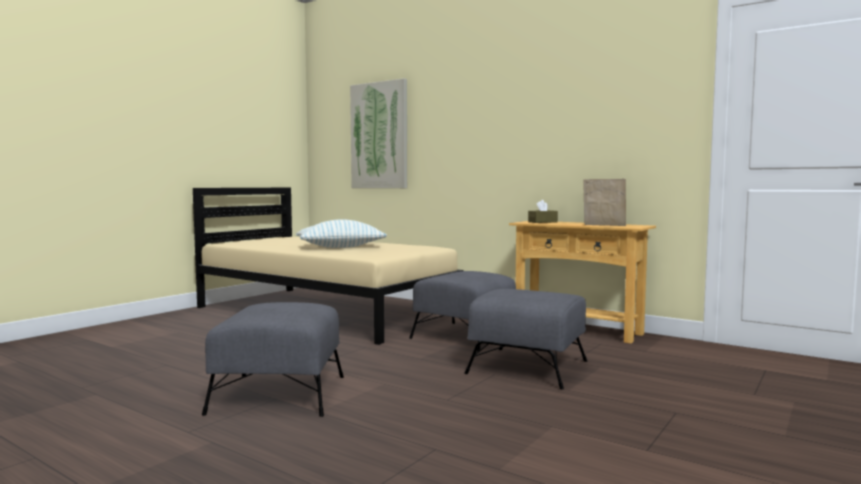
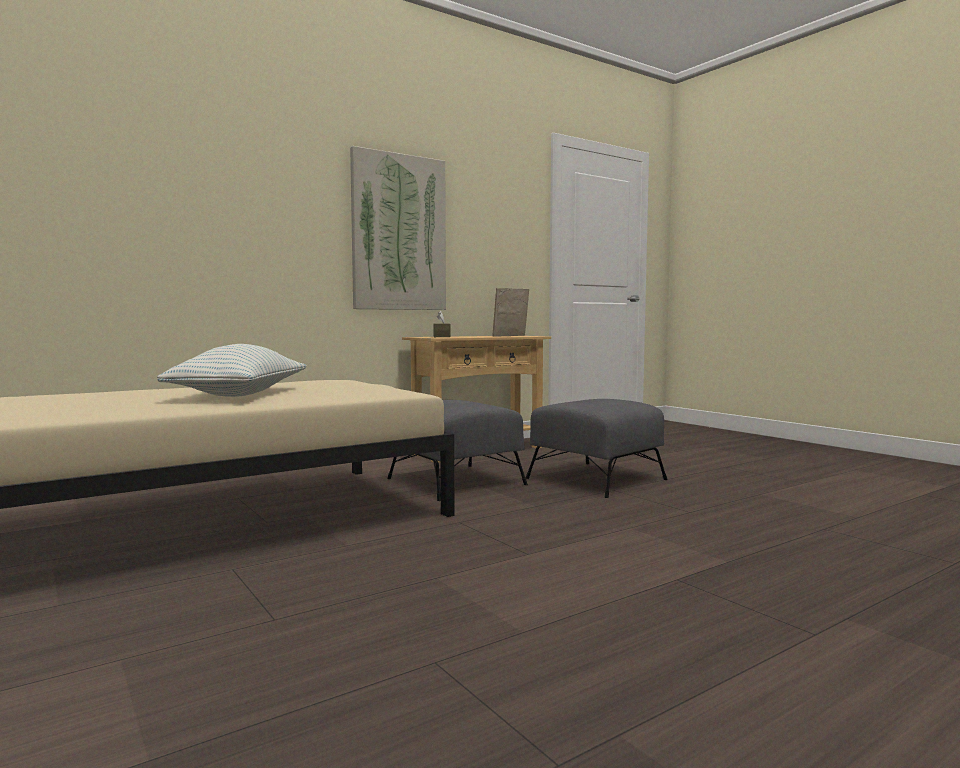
camera: 70 degrees left, 0 degrees up
(280, 394) = (656, 576): grey ottoman -> none
(379, 135) = (121, 195): picture -> picture (399, 233)

